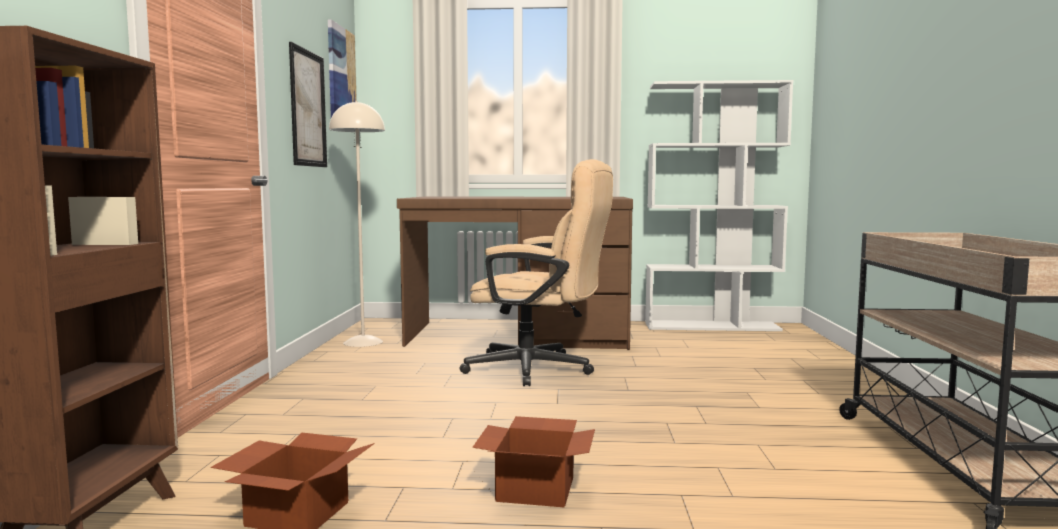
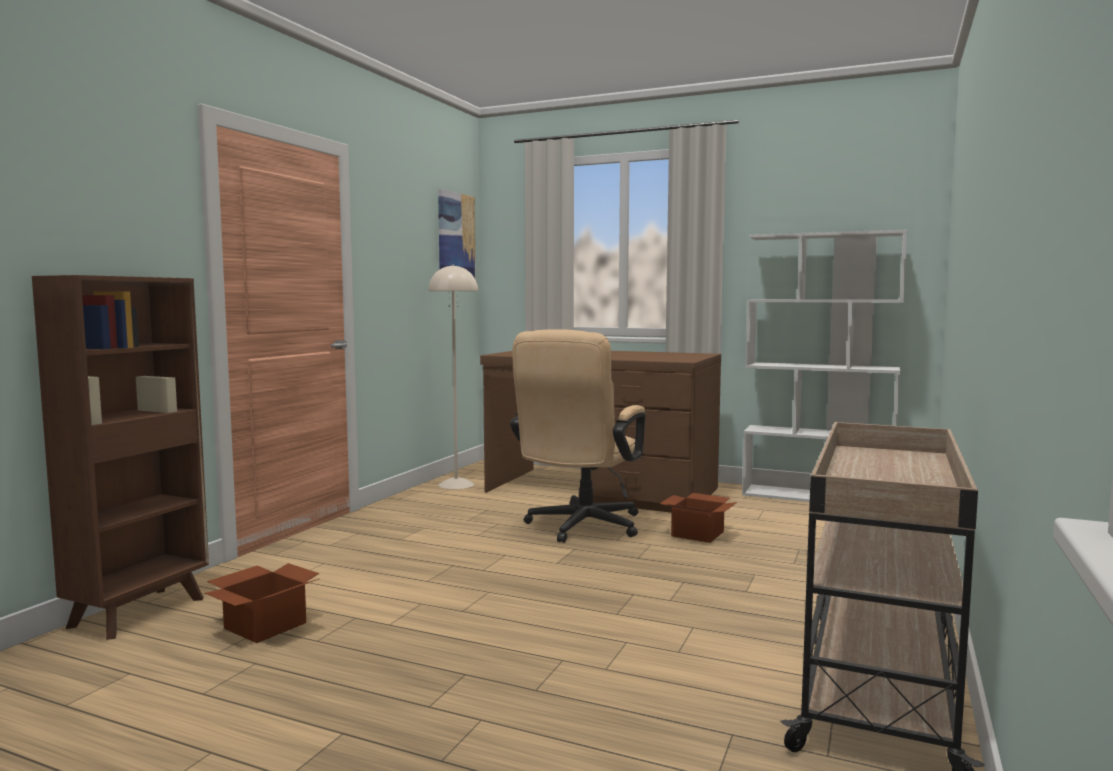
camera: 20 degrees right, 0 degrees up
(308, 108) = (408, 274): picture -> none
(537, 488) = (452, 635): cardboard box -> cardboard box (699, 534)
(540, 370) = (580, 528): beige office chair -> beige office chair turned 75 degrees clockwise

